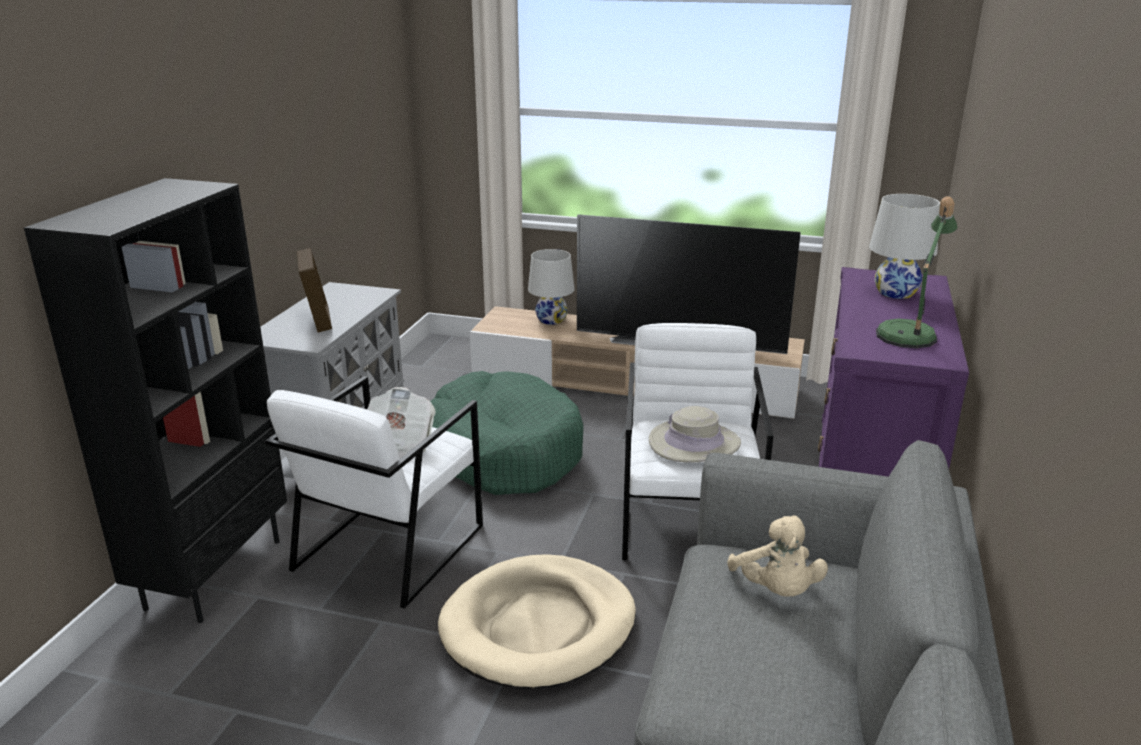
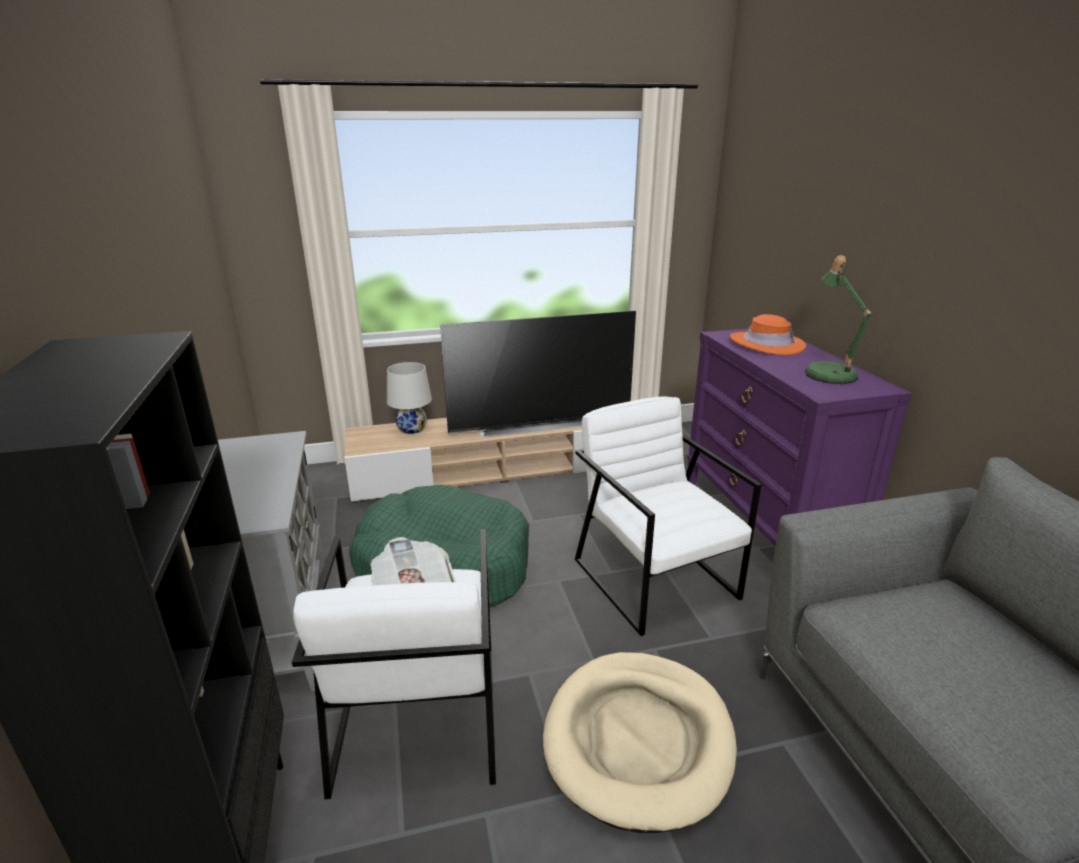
camera: 30 degrees left, 0 degrees up
(318, 320) = (246, 487): picture frame -> none
(694, 443) = (677, 509): beige hat -> none
(776, 590) = (934, 629): beige plush toy -> none
(895, 292) = (766, 344): white table lamp -> orange hat

